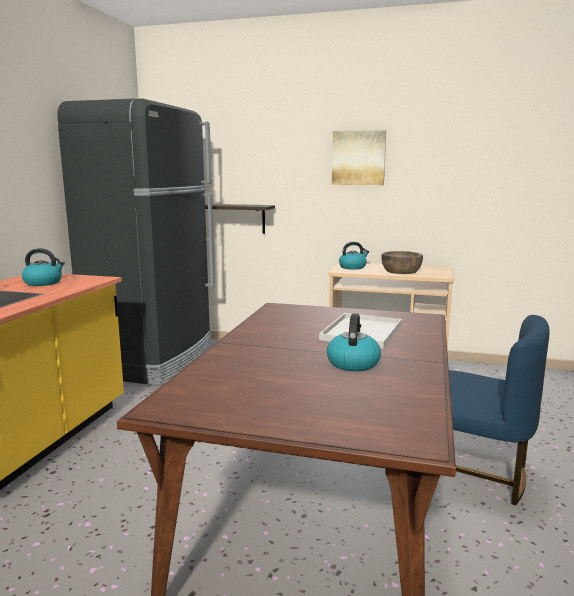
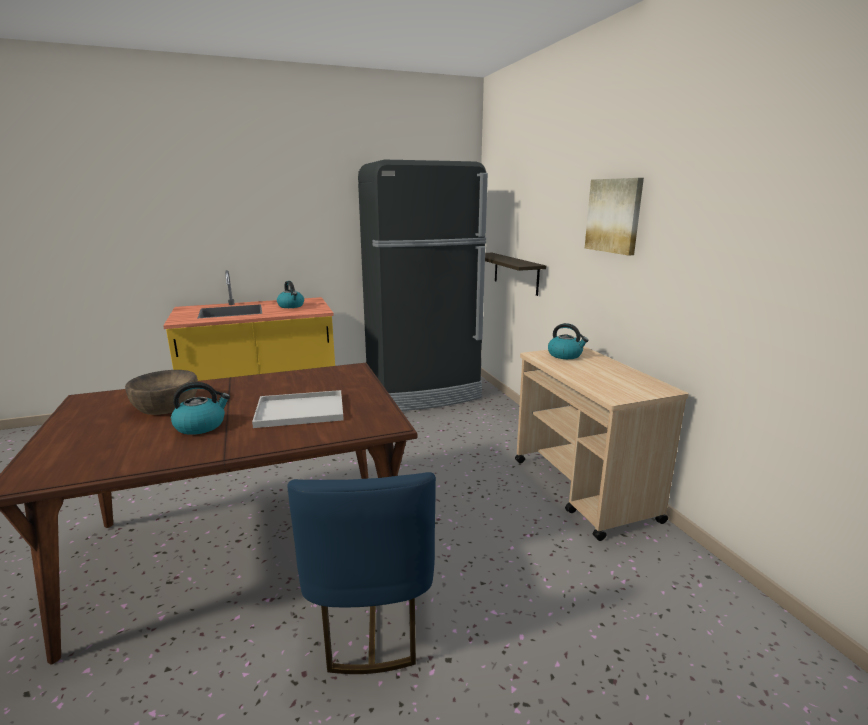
camera: 55 degrees right, 5 degrees up
(401, 271) = (594, 376): brown bowl -> brown bowl (166, 405)

